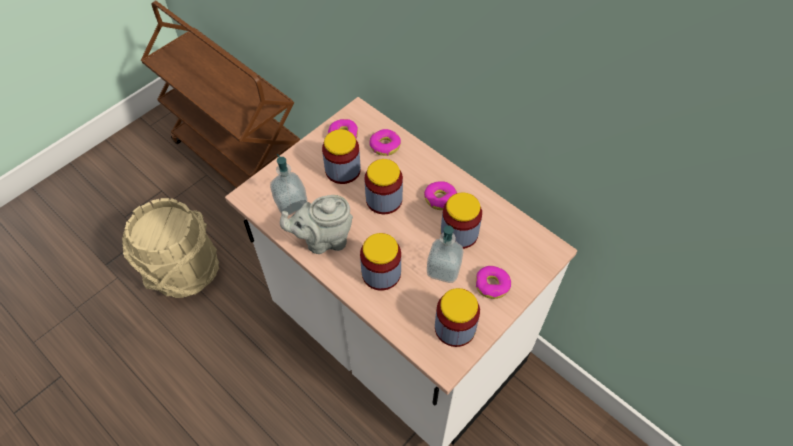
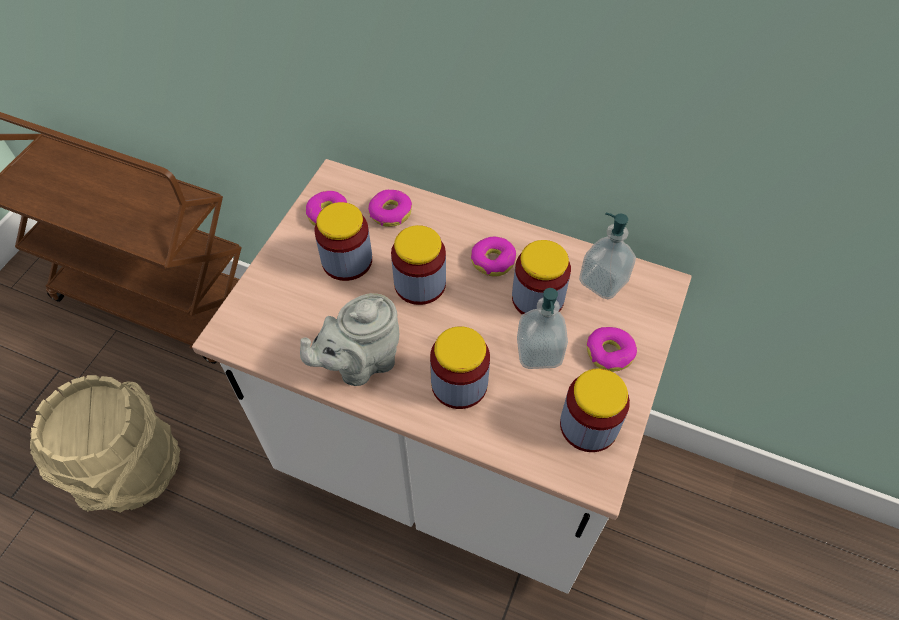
camera: 20 degrees left, 0 degrees up
(291, 203) = (293, 327): soap dispenser -> soap dispenser (603, 281)

